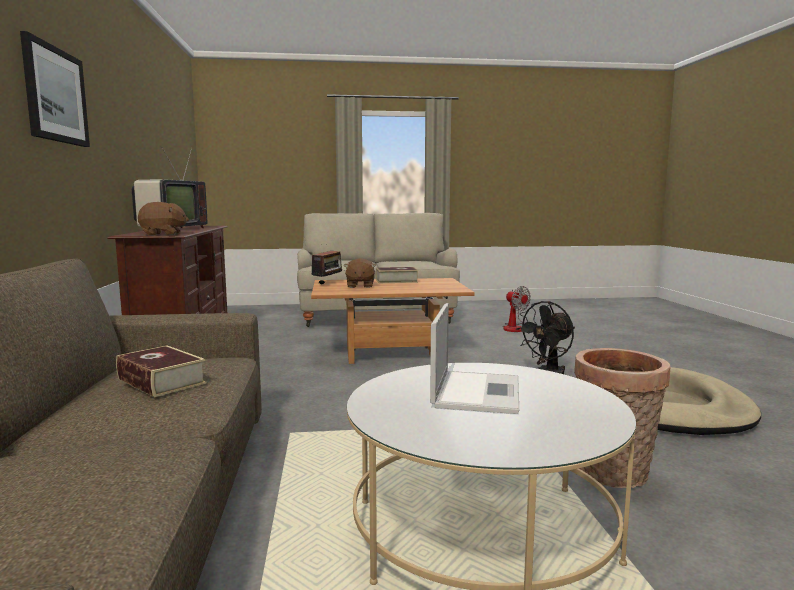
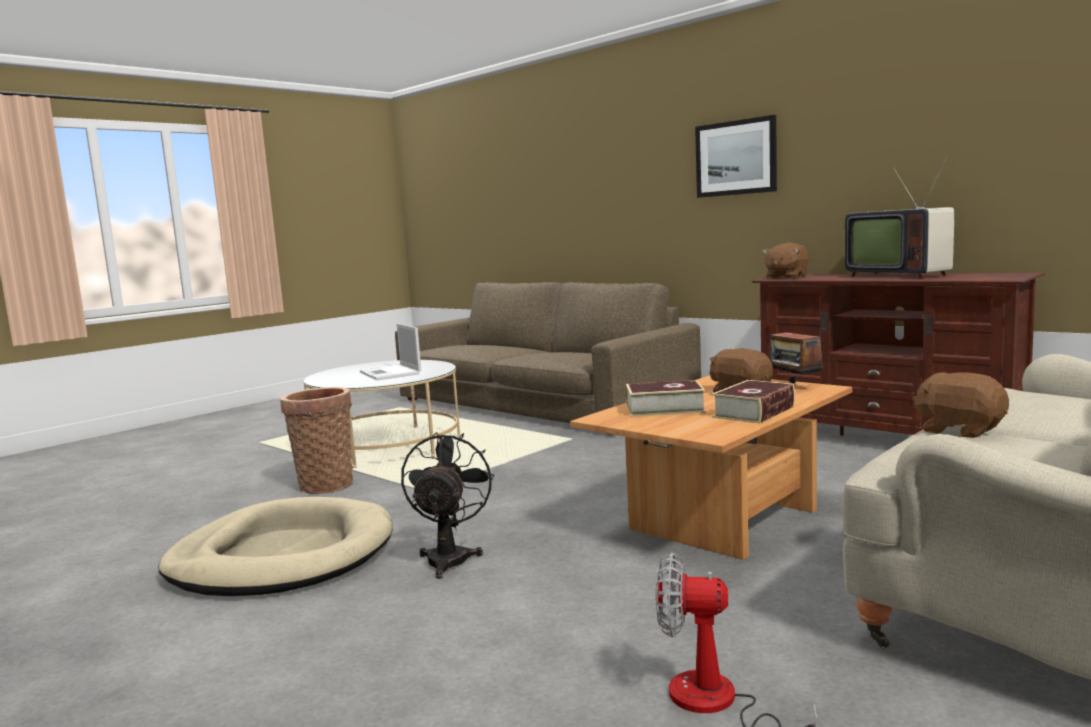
camera: 140 degrees right, 0 degrees up
(161, 381) = (558, 352): book -> book (664, 408)
(387, 266) = (959, 431): none -> brown plush toy

